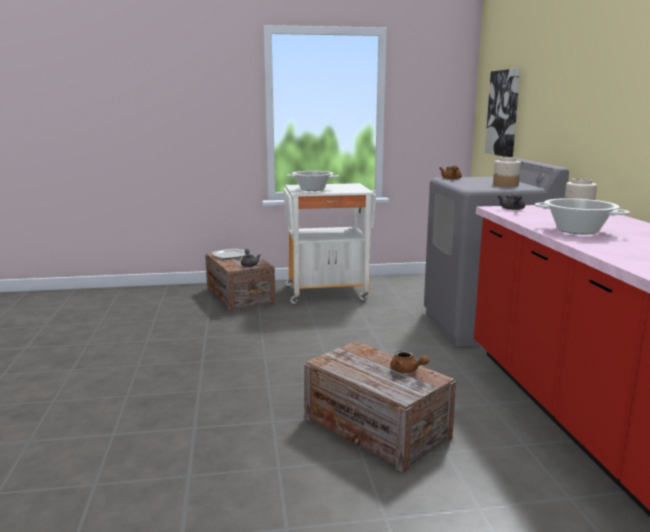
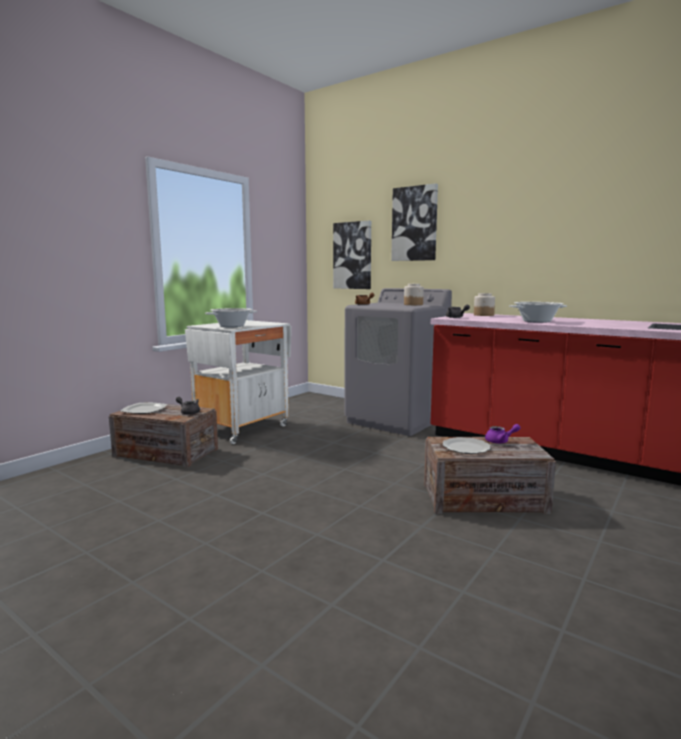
camera: 45 degrees left, 5 degrees down
(355, 363) = (466, 448): none -> plate
(407, 370) = (500, 441): brown teapot -> purple teapot
(553, 73) = (414, 224): none -> picture

